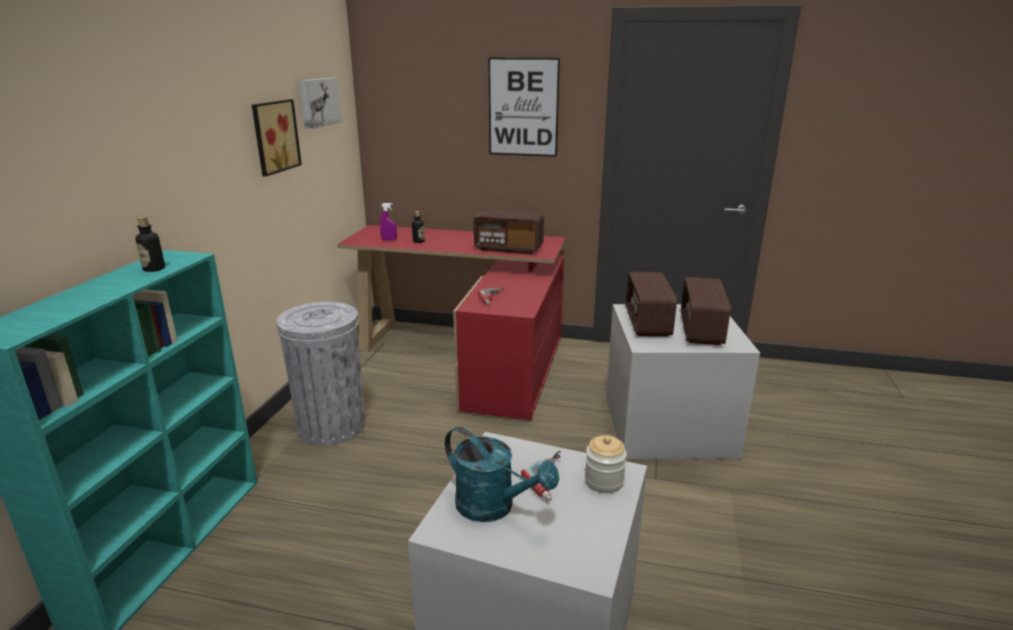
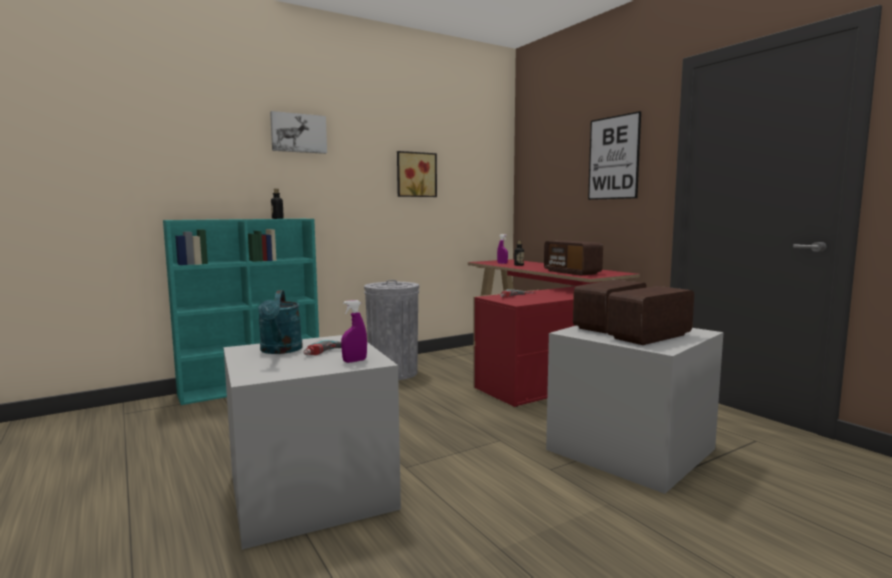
camera: 45 degrees right, 15 degrees down
(318, 102) = (468, 161): picture -> picture (298, 133)
(604, 481) = (354, 361): jar -> purple spray bottle

